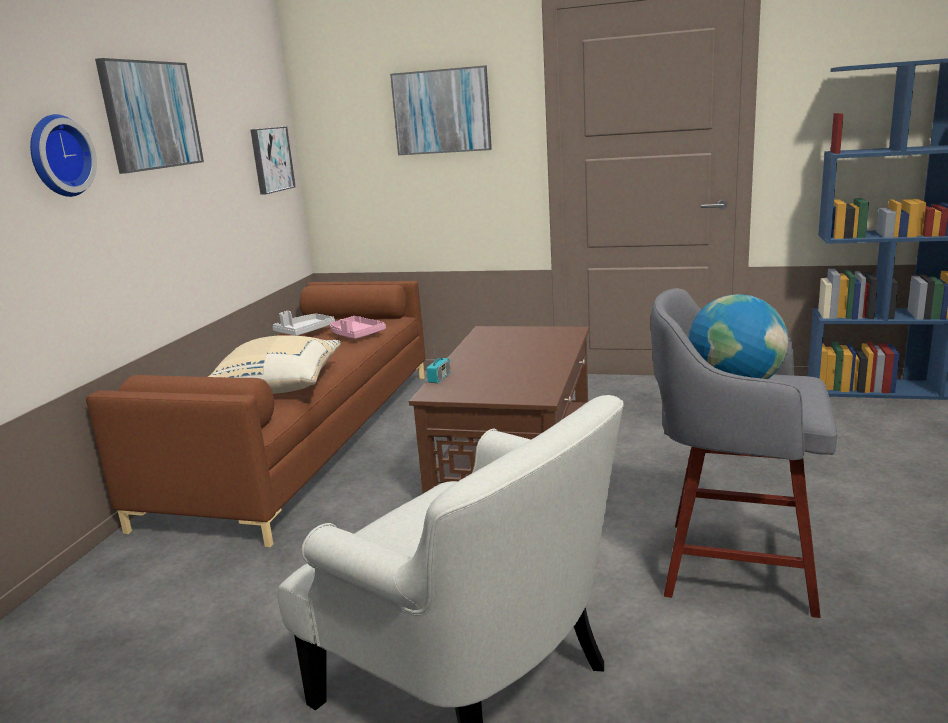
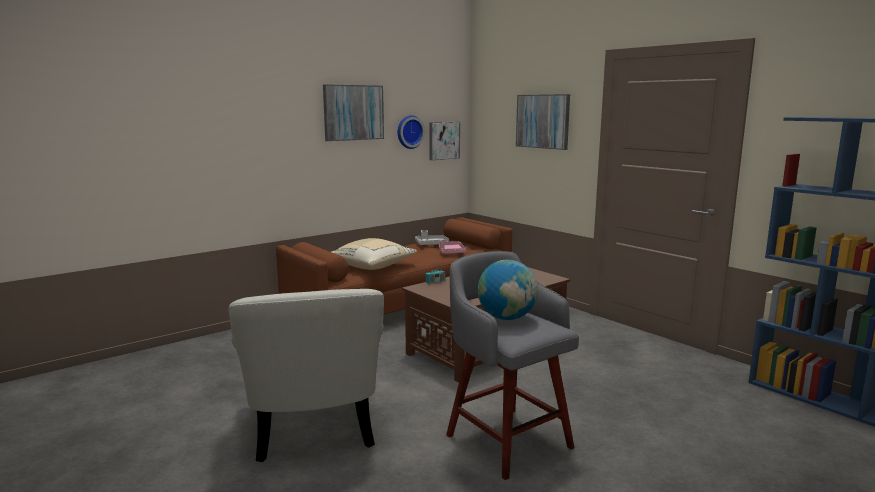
camera: 35 degrees right, 5 degrees down
(57, 156) = (289, 130): wall clock -> wall clock (409, 132)

